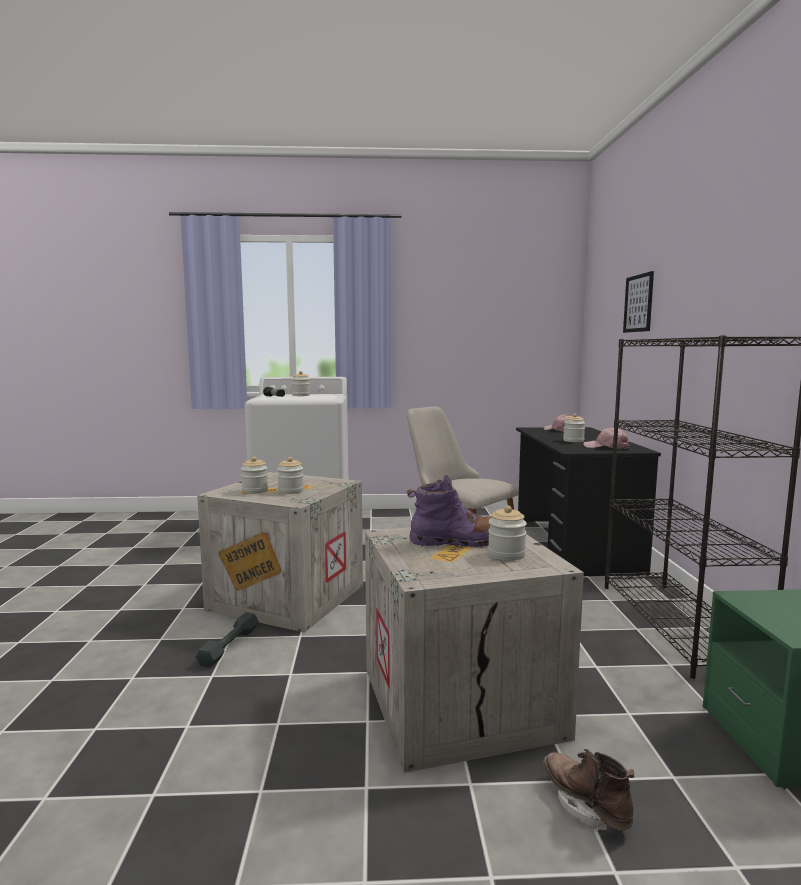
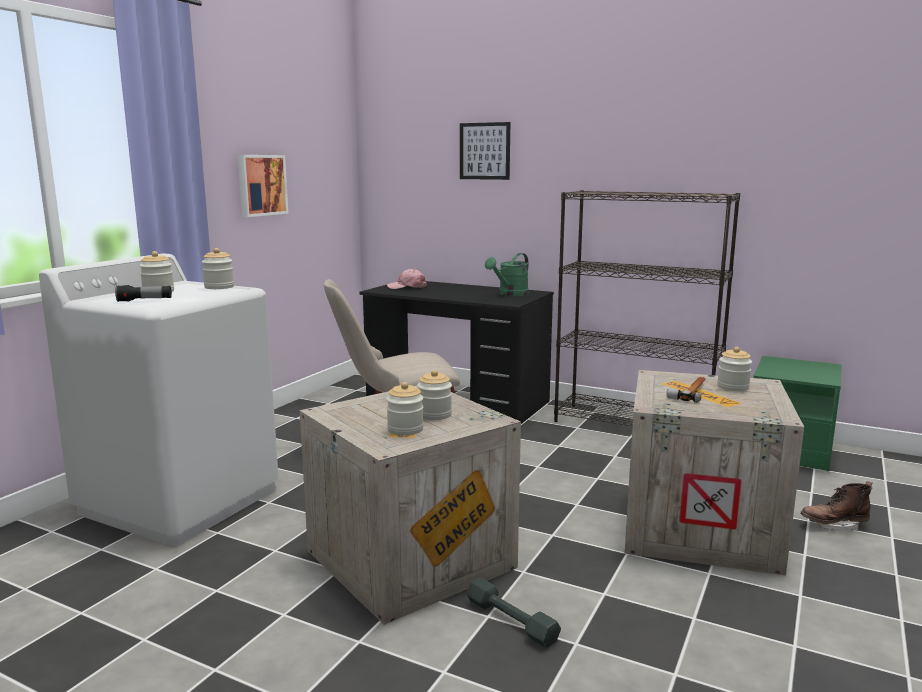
camera: 60 degrees left, 5 degrees up
(459, 338) = (261, 185): none -> picture
(459, 541) = (691, 391): purple boot -> hammer
(573, 441) = (467, 294): jar -> jar (219, 287)
(606, 447) = (510, 294): pink cap -> green watering can

